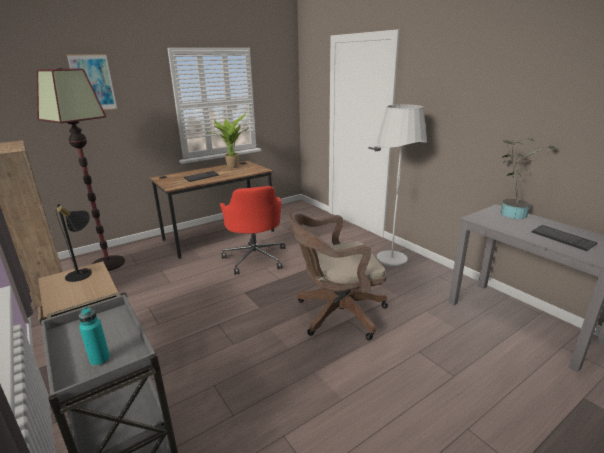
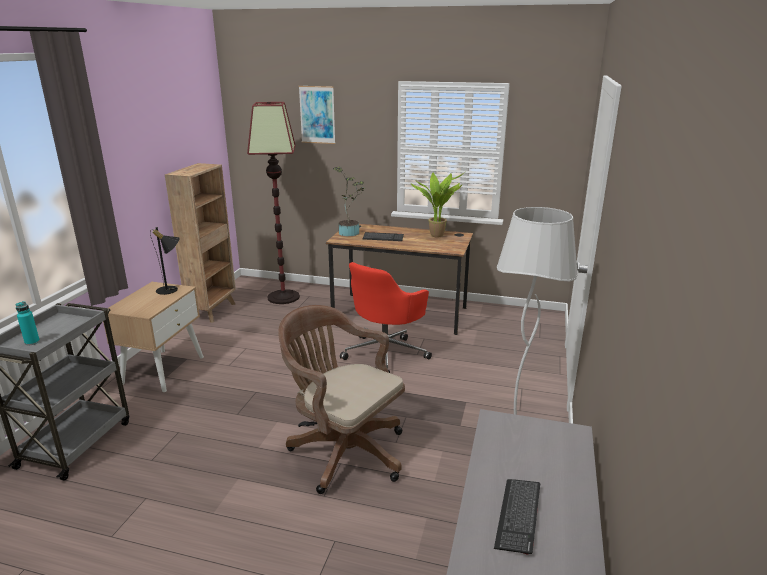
camera: 50 degrees right, 0 degrees up
(511, 213) = (568, 447): potted plant -> potted plant (350, 232)

